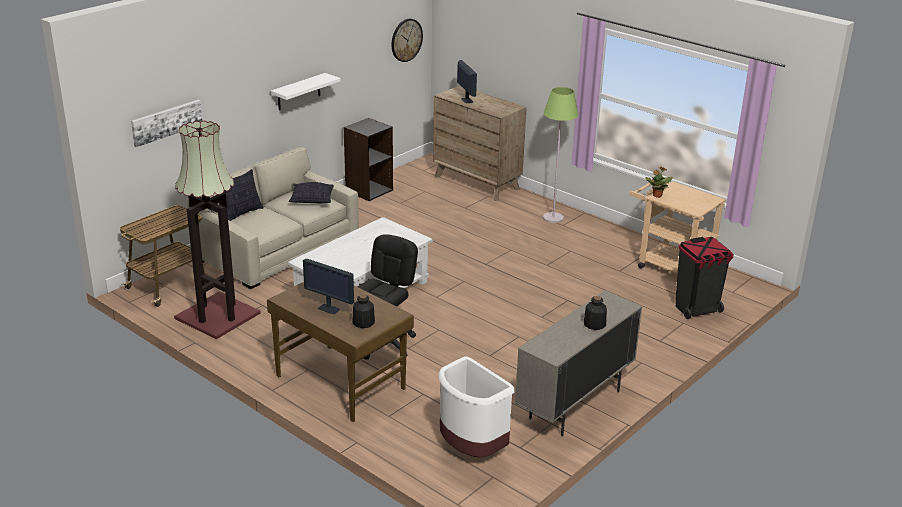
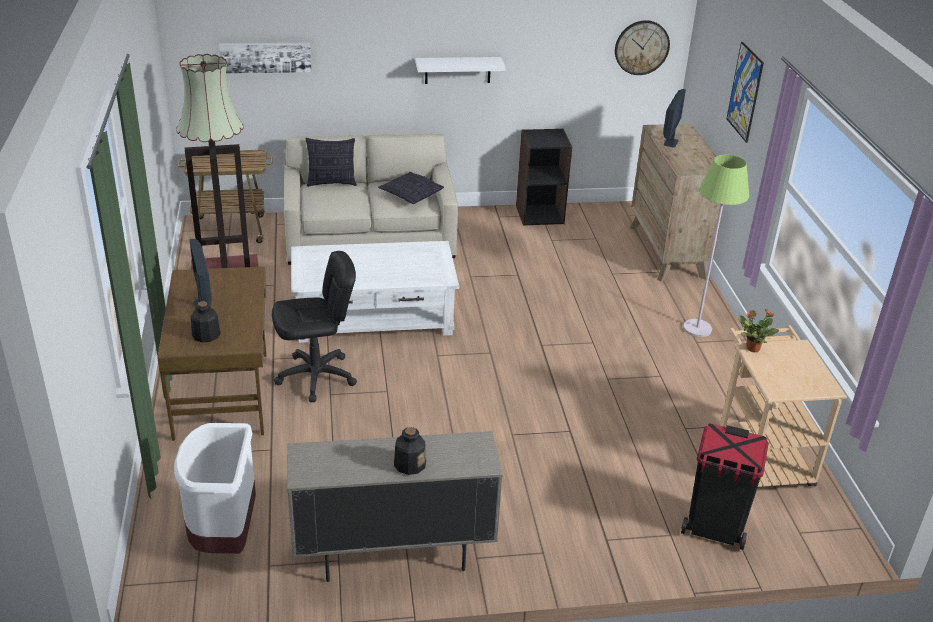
camera: 40 degrees right, 5 degrees up
(524, 47) = (745, 92): none -> picture

